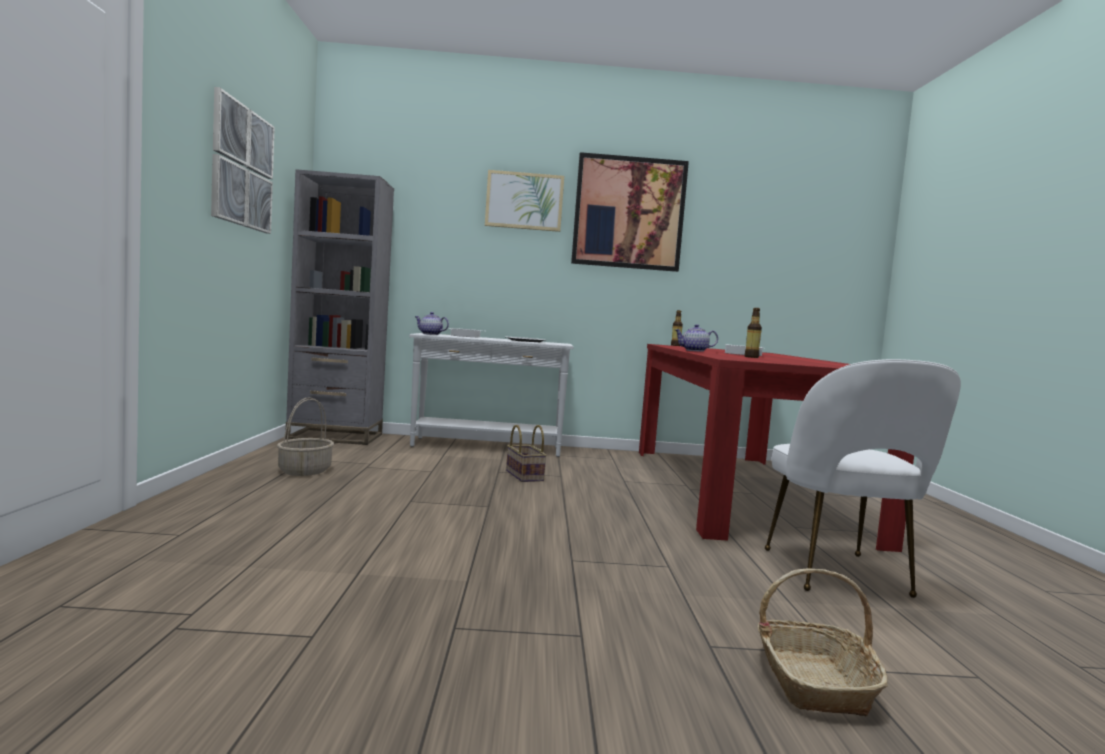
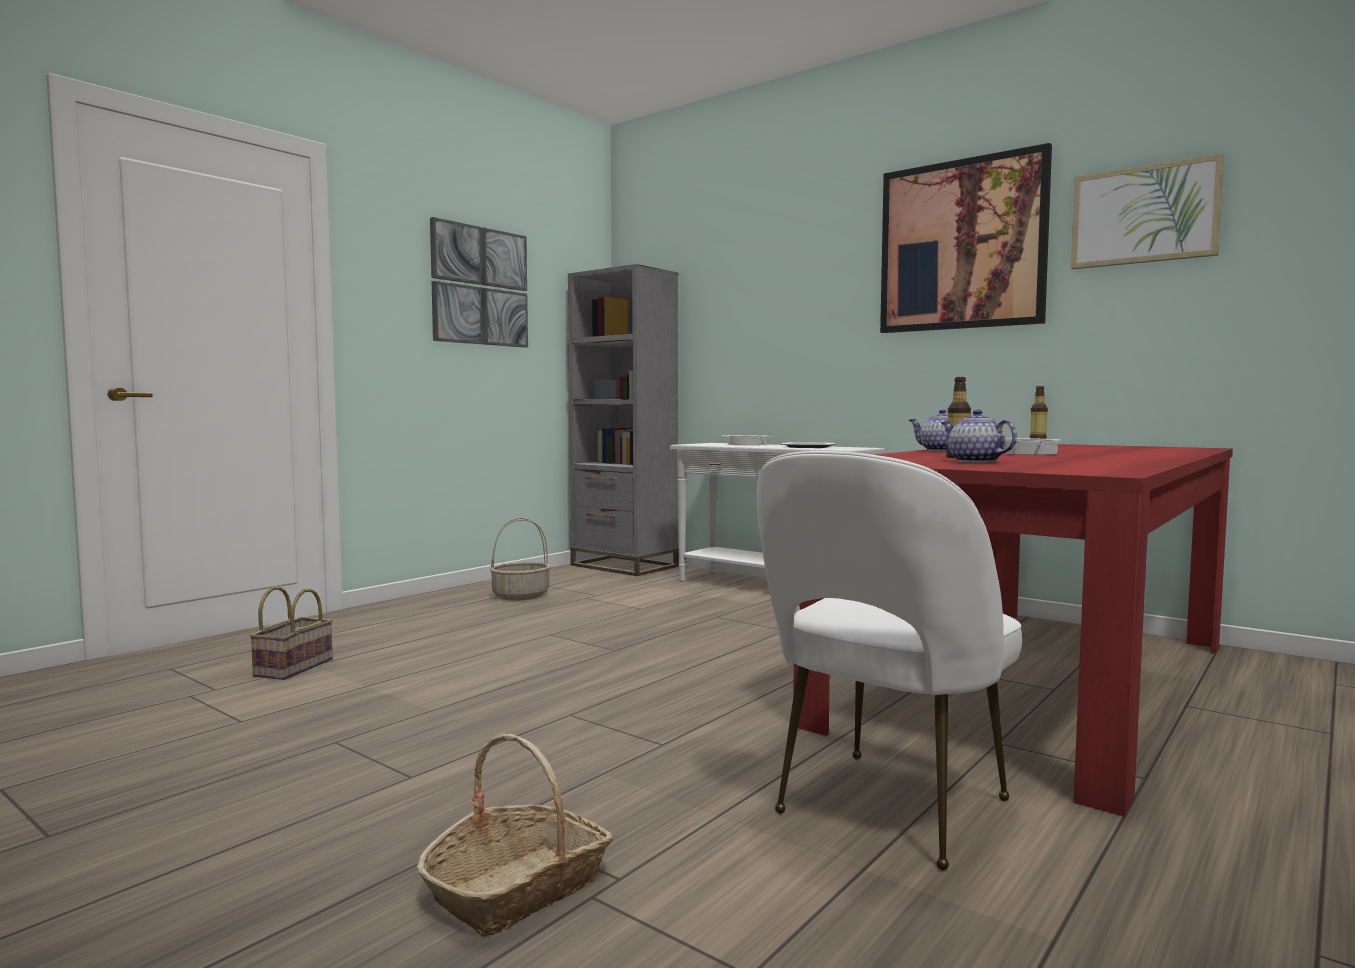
camera: 40 degrees right, 0 degrees up
(430, 334) = (698, 444): teapot -> teapot (974, 462)
(523, 475) = (736, 624): basket -> basket (294, 667)
(524, 201) = (820, 257): picture -> picture (1144, 215)

